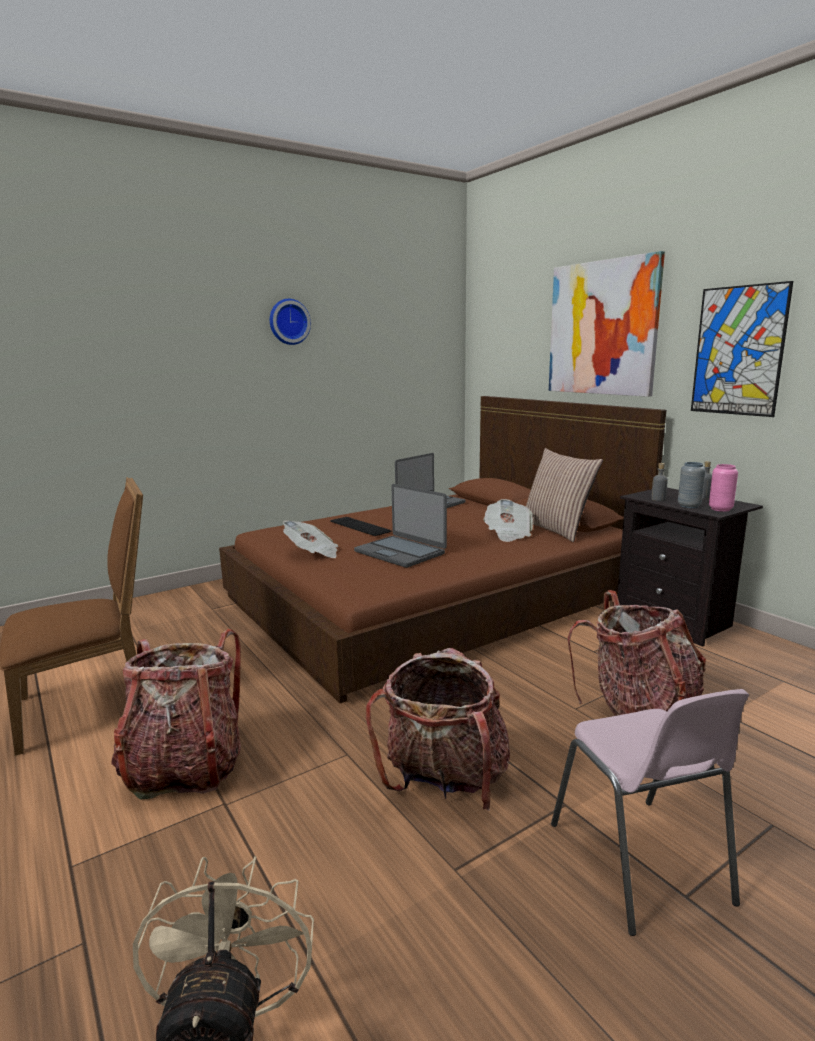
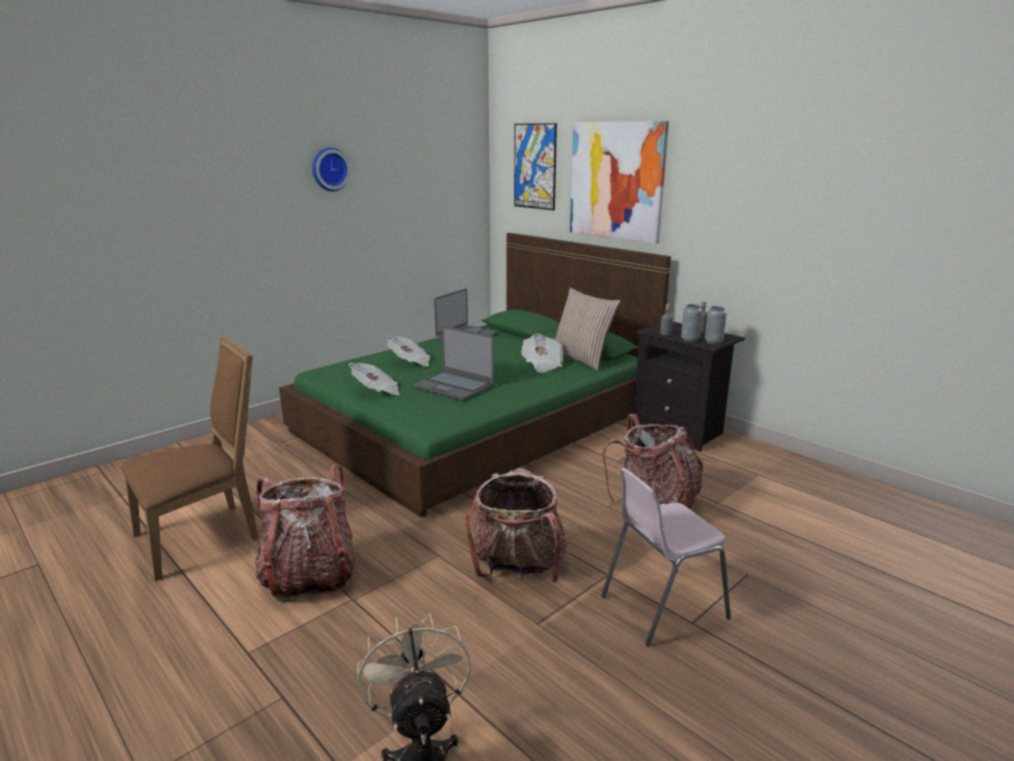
camera: 10 degrees left, 5 degrees up
(360, 526) = (410, 362): keyboard -> newspaper
(435, 595) = (479, 420): brown bed -> green bed
(639, 863) = (661, 606): pink chair -> pink chair turned 90 degrees clockwise
(720, 509) = (713, 342): pink vase -> grey vase
(738, 351) = (727, 211): picture -> picture (535, 166)

